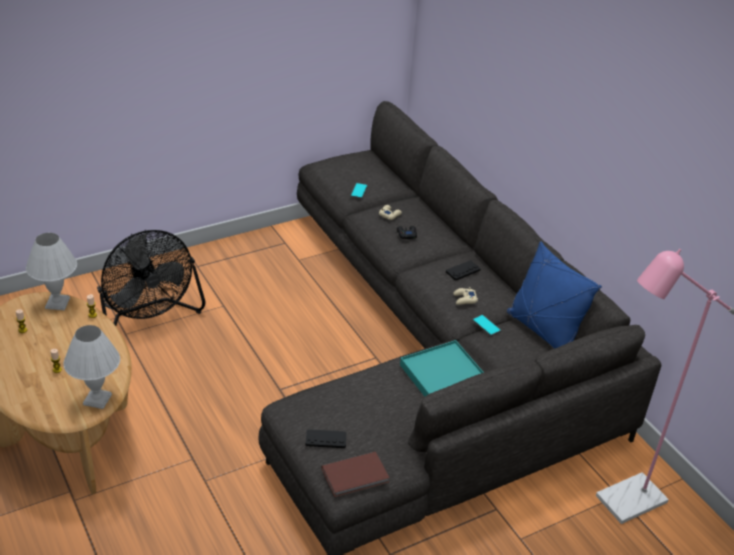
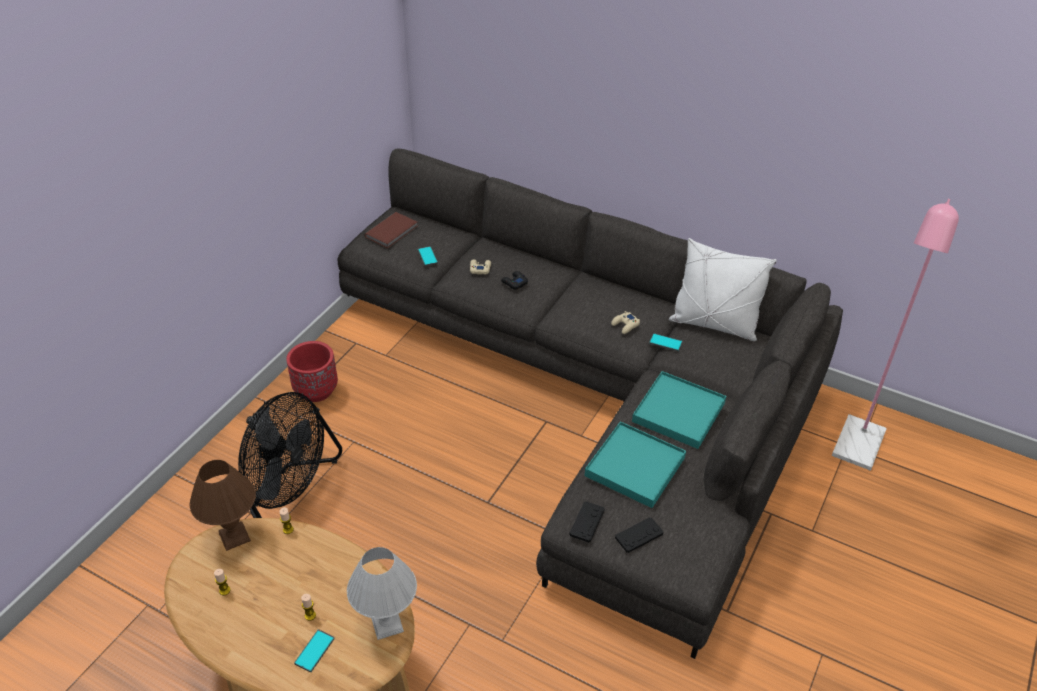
camera: 30 degrees left, 5 degrees up
(40, 390) = (314, 651): none -> phone
(56, 303) = (234, 537): white table lamp -> brown table lamp
(228, 262) = (316, 391): none -> red planter
(356, 476) = (698, 557): brown book -> brown book (393, 231)
(369, 395) = (635, 467): none -> turquoise tray
(463, 271) = (598, 297): black game controller -> black game controller (587, 522)
(543, 331) = (714, 324): blue pillow -> white pillow

